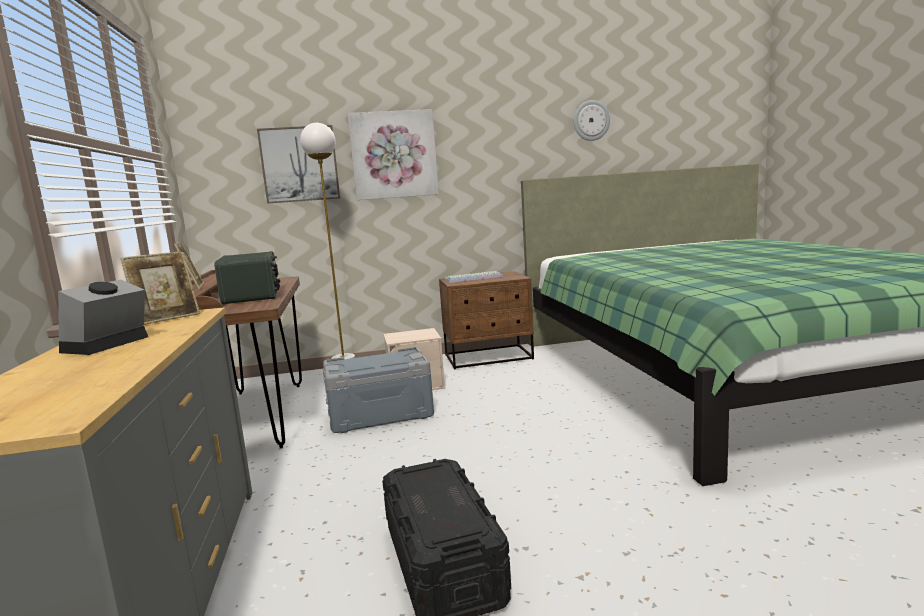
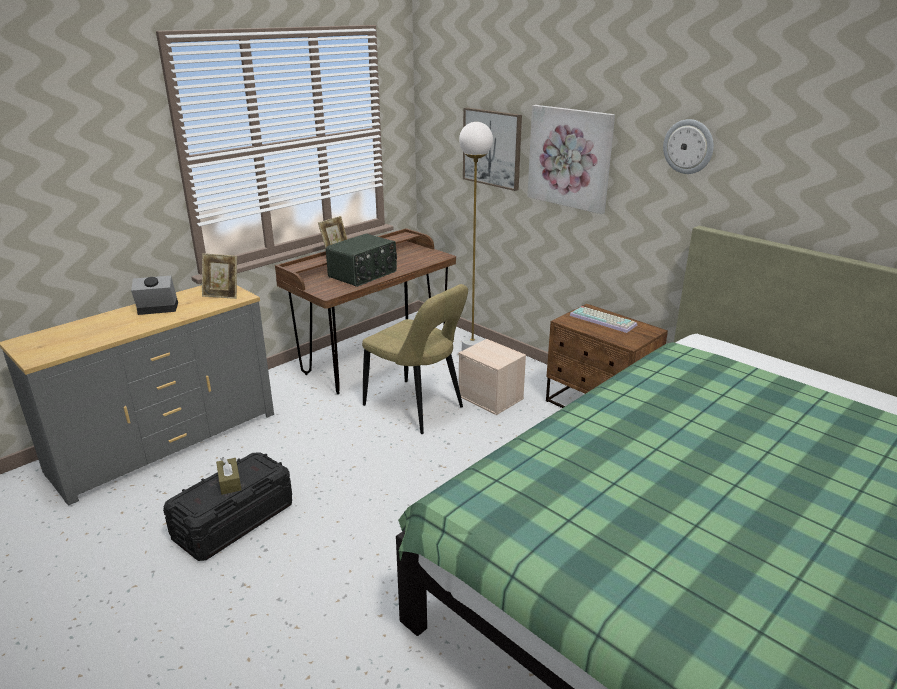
camera: 55 degrees right, 15 degrees up
(381, 415) = (417, 408): grey storage box -> beige chair
(435, 496) = (229, 482): none -> brown tissue box
(591, 120) = (829, 167): wall clock -> wall clock (688, 146)

